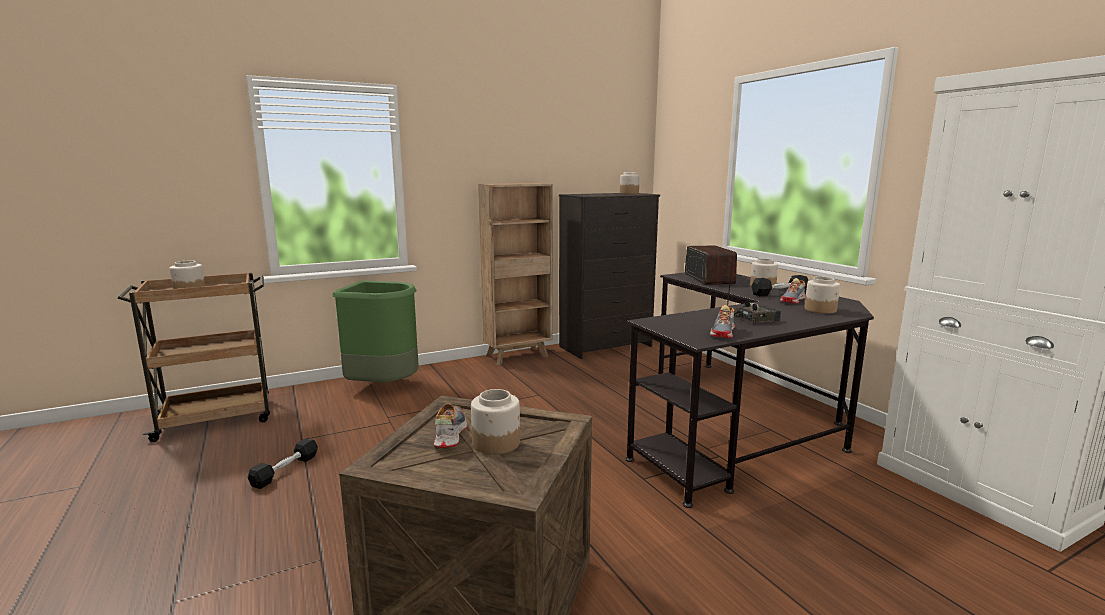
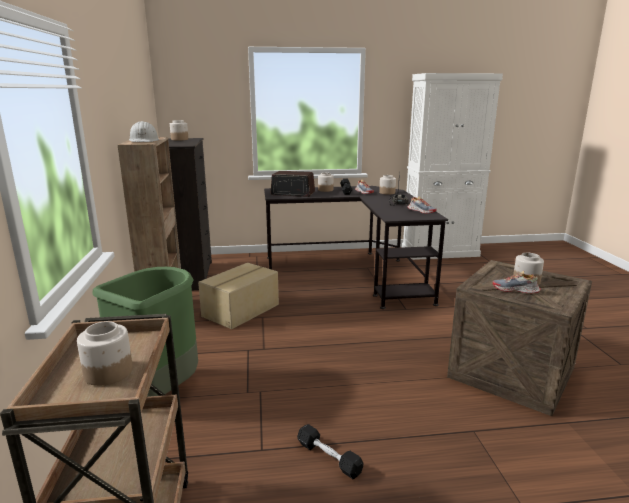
camera: 70 degrees left, 5 degrees up
(508, 183) = (144, 141): none -> white hard hat
(546, 383) = (242, 310): none -> cardboard box

